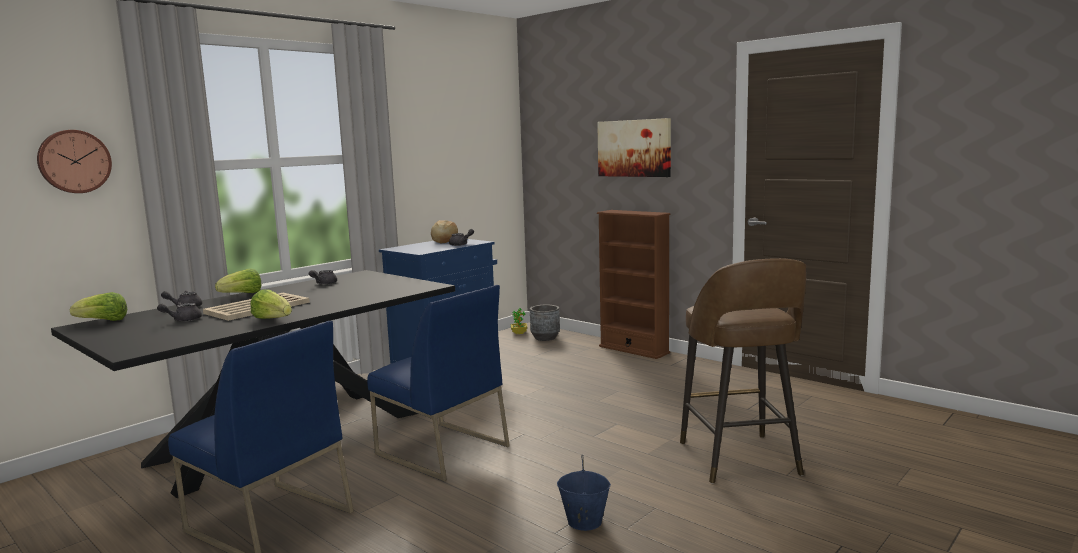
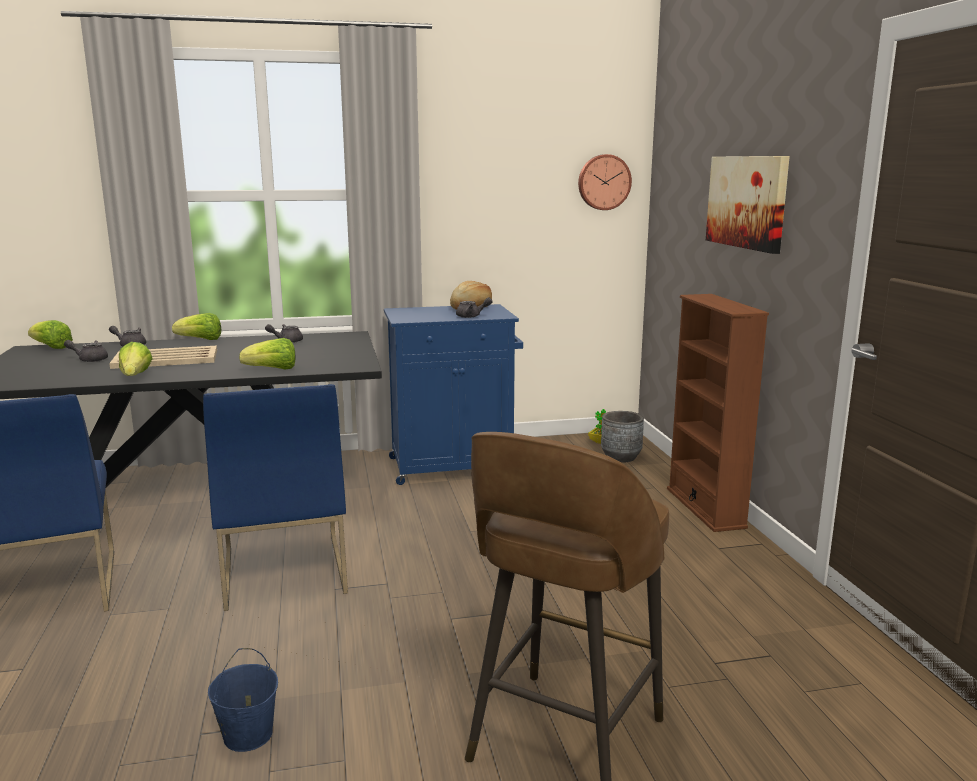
camera: 35 degrees right, 5 degrees up
(74, 161) = (52, 186): wall clock -> wall clock (603, 182)
(374, 297) = (272, 370): none -> lettuce

